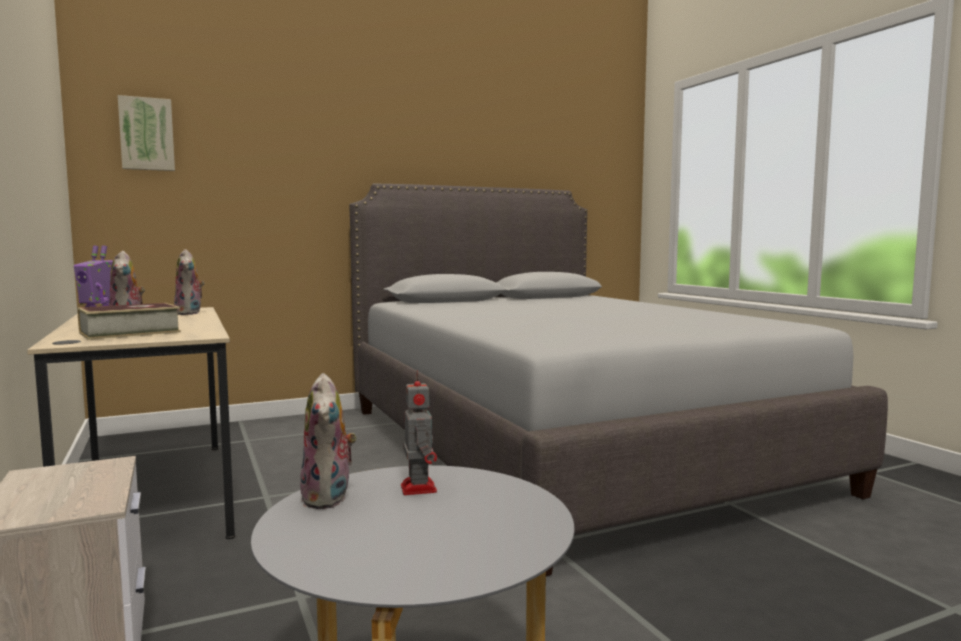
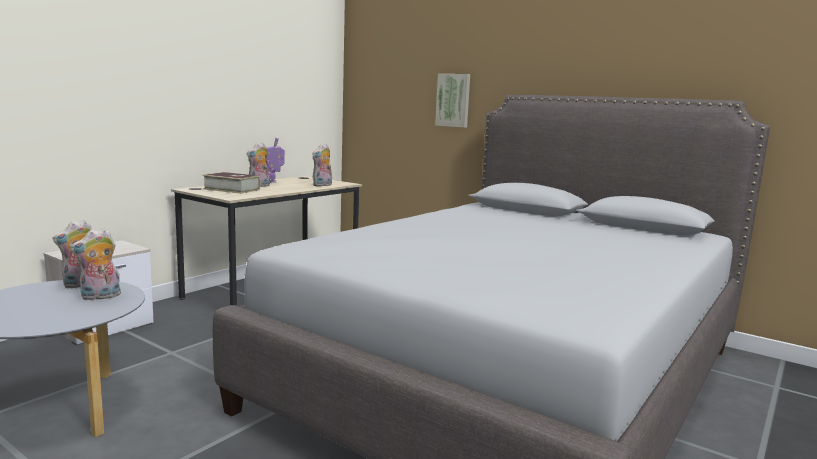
camera: 60 degrees right, 5 degrees up
(147, 134) = (378, 62): picture -> picture (453, 100)
(418, 488) = (100, 297): toy robot -> plush toy

